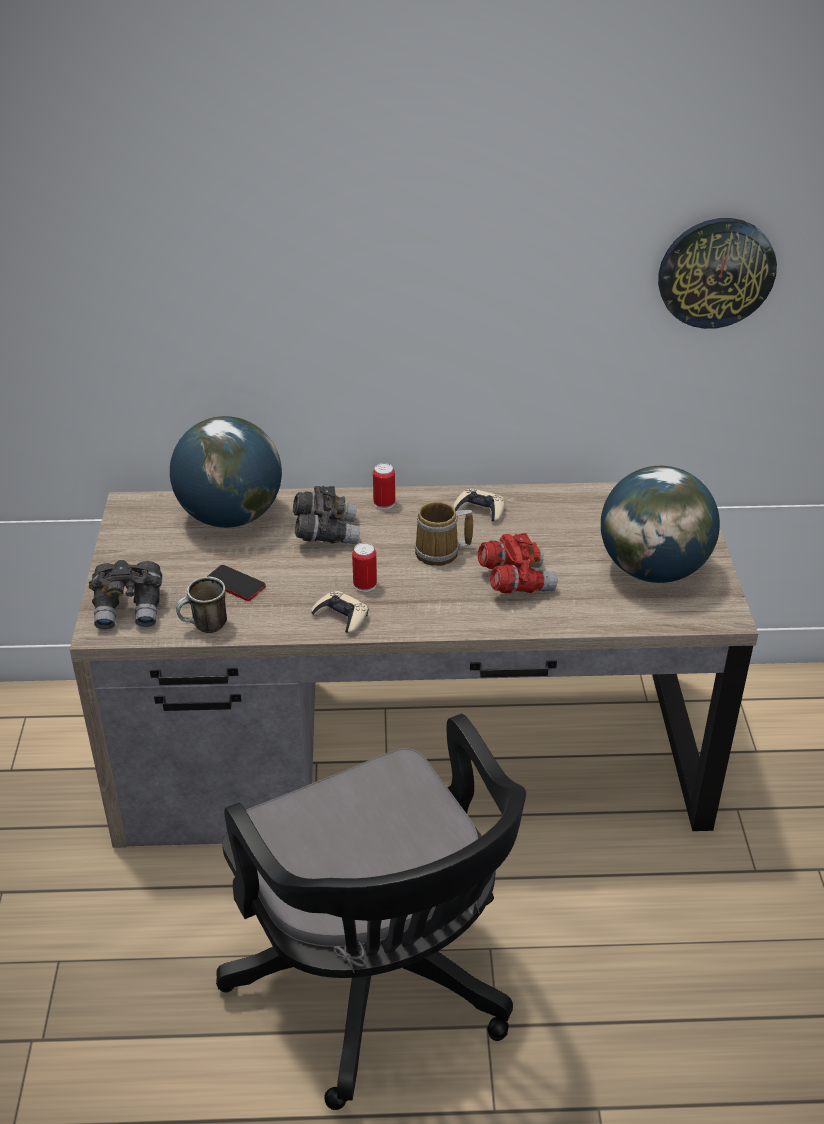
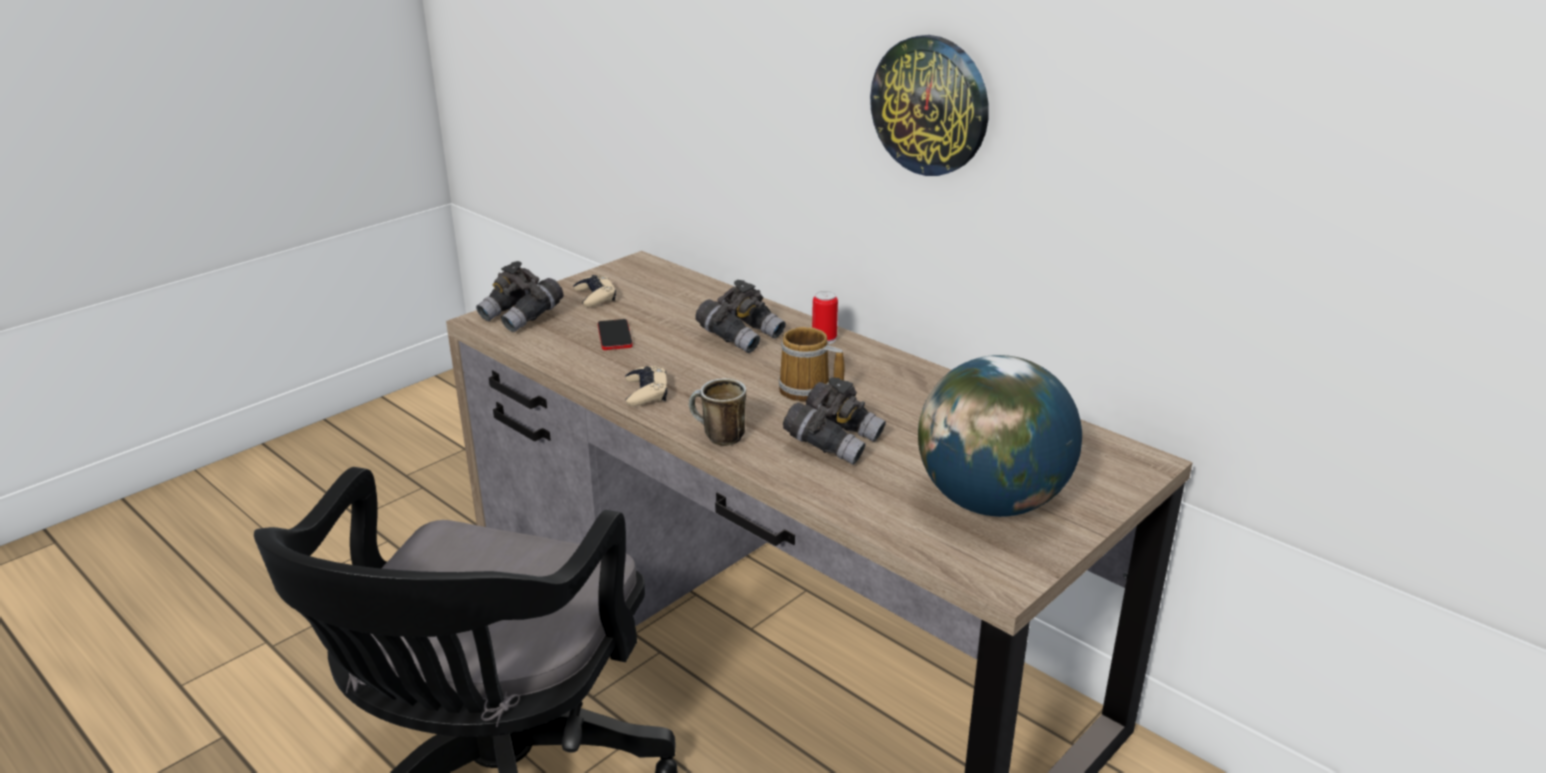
camera: 45 degrees right, 10 degrees down
(205, 627) = (544, 350): mug -> mug (717, 437)
(230, 517) = (691, 297): globe -> none
(365, 585) = (704, 382): can -> none
(480, 510) = (900, 379): beige game controller -> beige game controller (595, 297)
(515, 581) = (834, 442): red binoculars -> grey binoculars
(716, 272) = (1237, 149): wall clock -> wall clock (930, 105)

